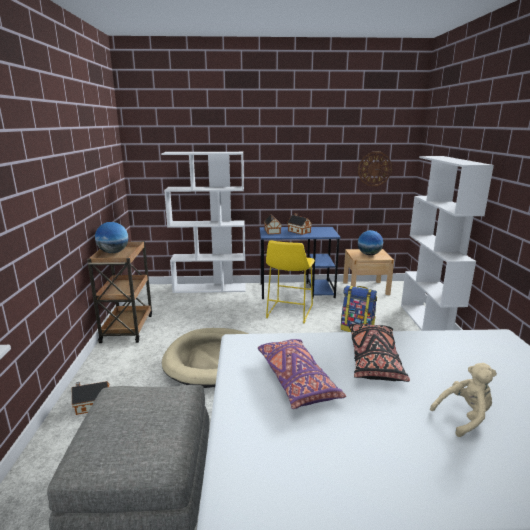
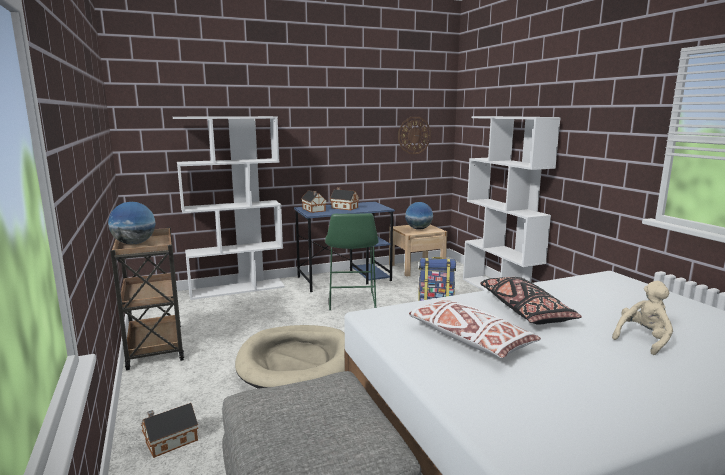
camera: 20 degrees left, 5 degrees down
(288, 313) = (351, 301): yellow stool -> green stool
(296, 380) = (468, 339): purple pillow -> white pillow

